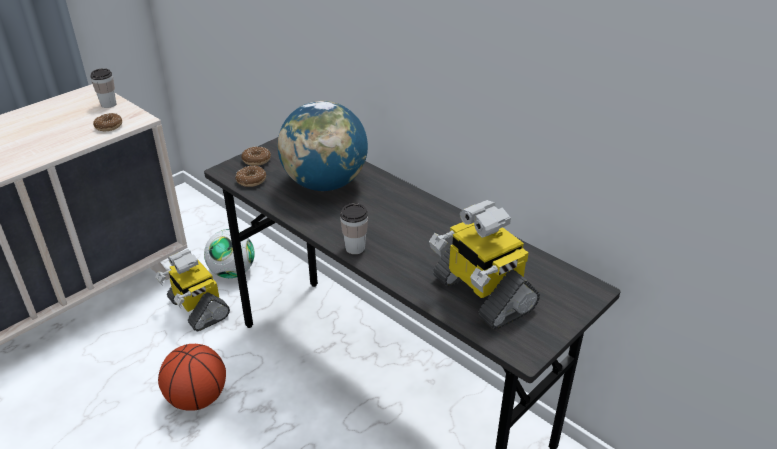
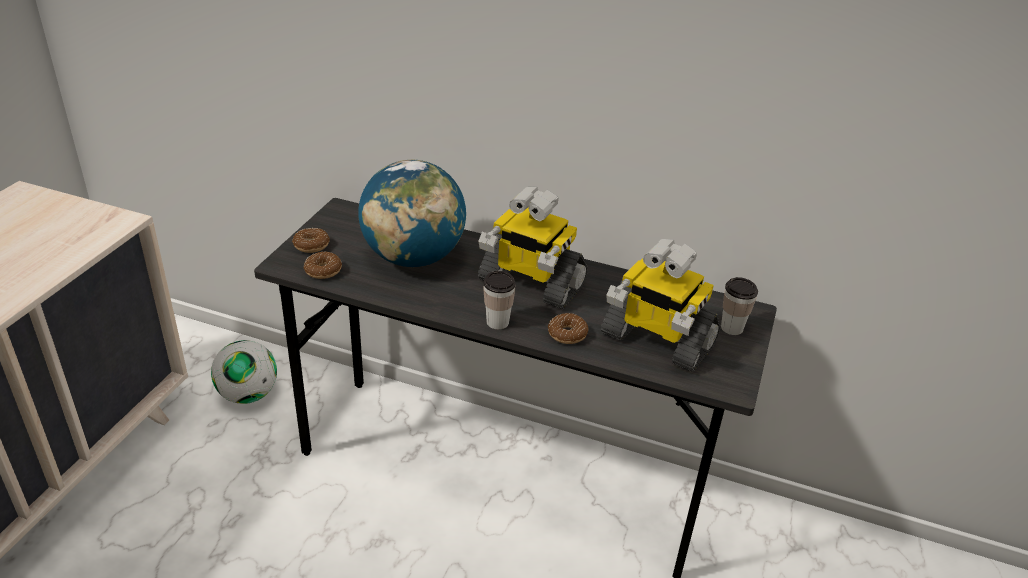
camera: 25 degrees left, 0 degrees up
(108, 104) = (62, 208): cup -> cup (732, 328)
(109, 126) = (86, 237): donut -> donut (567, 334)
(197, 308) = (227, 449): toy robot -> toy robot (530, 283)
(197, 398) = (290, 555): basketball -> none

